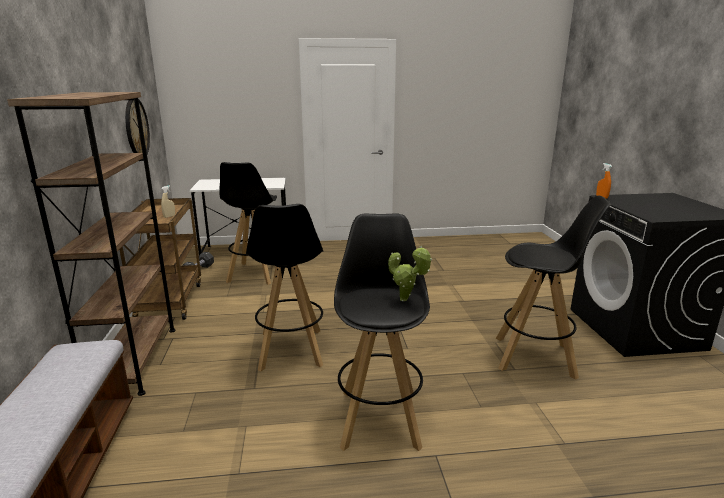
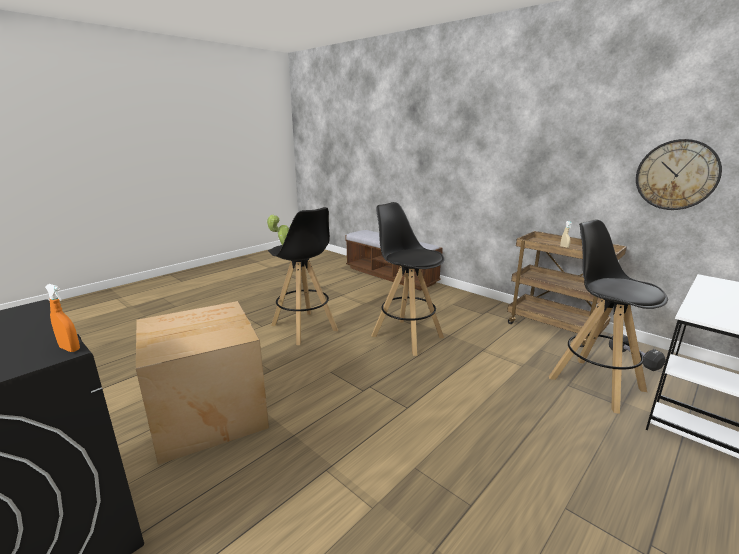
camera: 140 degrees right, 0 degrees up
(134, 360) = (468, 300): brown bookcase -> none
(535, 357) = (207, 413): black stool -> cardboard box

